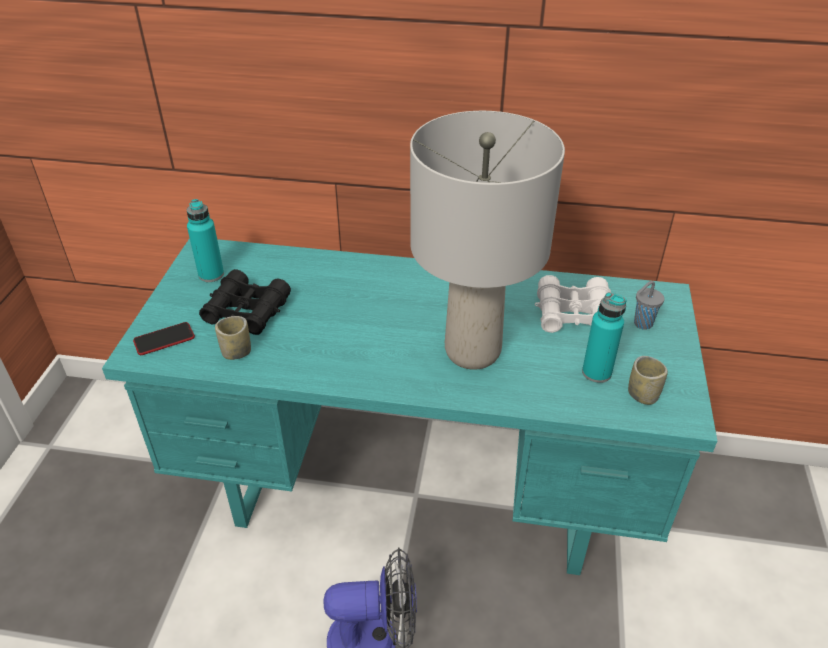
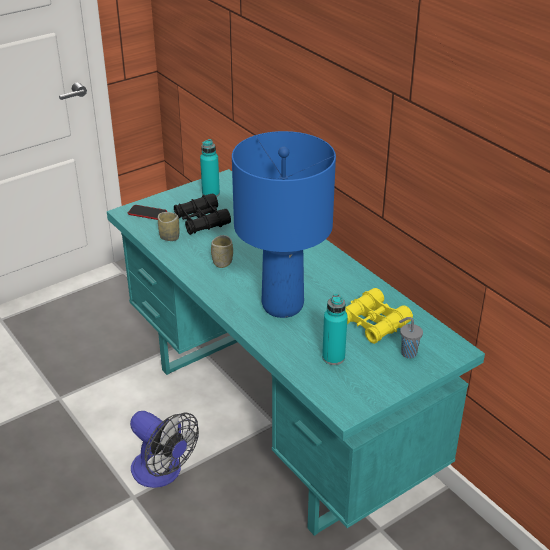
camera: 45 degrees right, 5 degrees down
(473, 351) = (283, 306): grey table lamp -> blue table lamp
(573, 314) = (373, 323): white binoculars -> yellow binoculars
(642, 395) = (340, 384): cup -> cup (222, 262)

